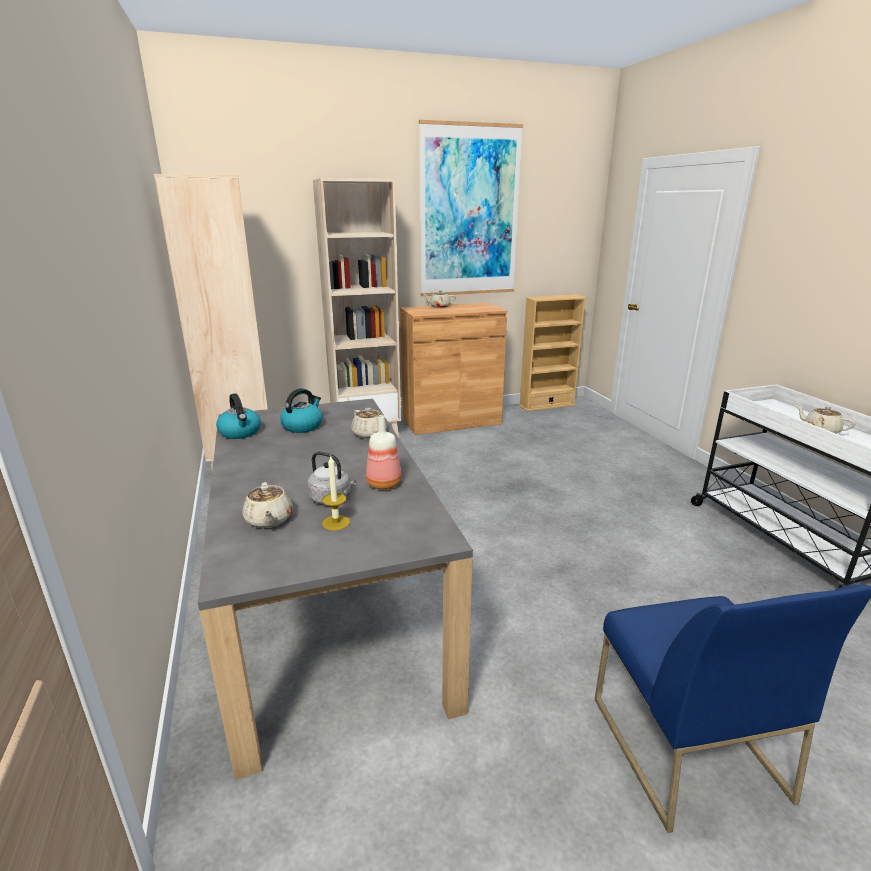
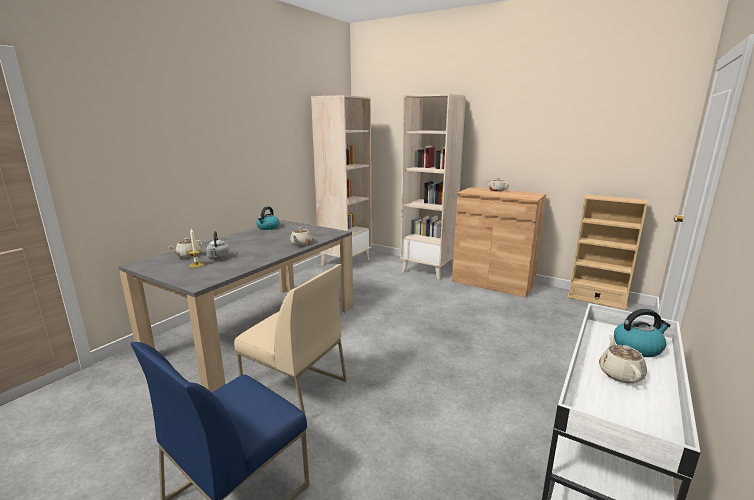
camera: 50 degrees right, 5 degrees down
(303, 426) = (291, 232): kettle -> kettle (638, 347)
(383, 484) = (244, 261): bottle -> none
(469, 212) = (537, 118): picture -> none
(516, 626) = (294, 388): none -> beige chair

